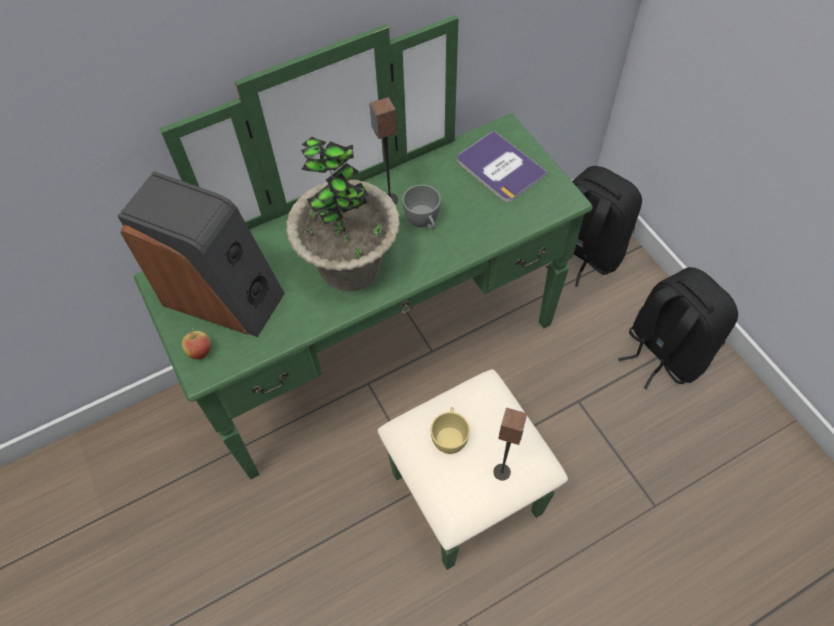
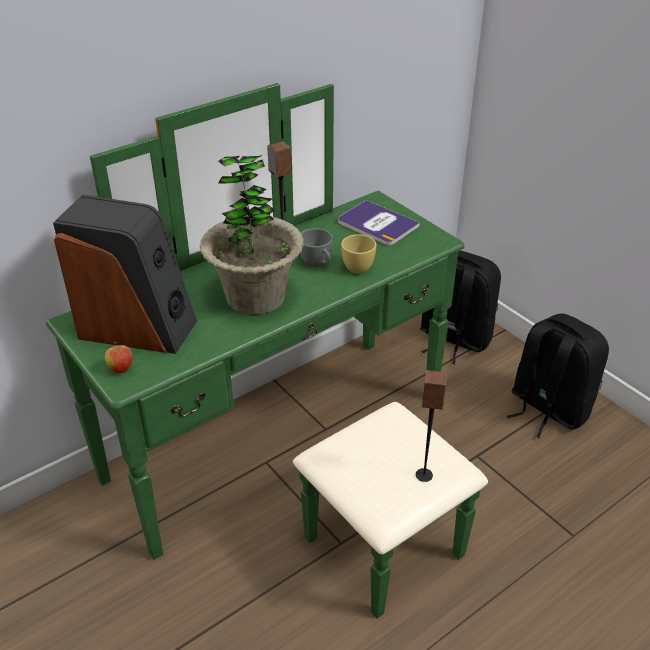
camera: 10 degrees left, 20 degrees down
(450, 437) = (367, 453): yellow cup -> yellow cup (357, 265)

